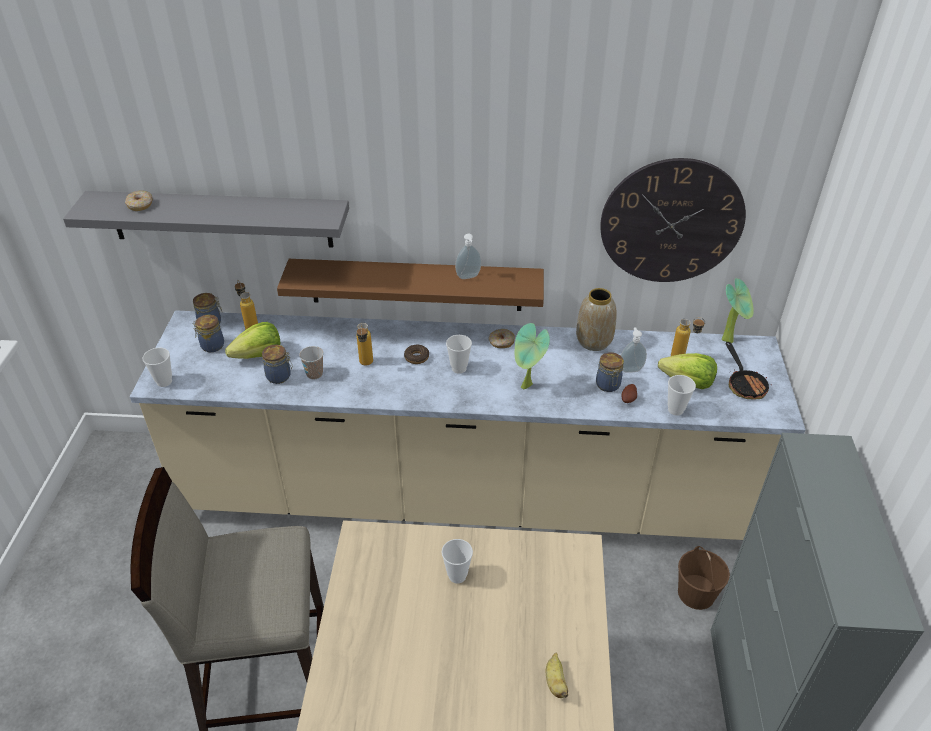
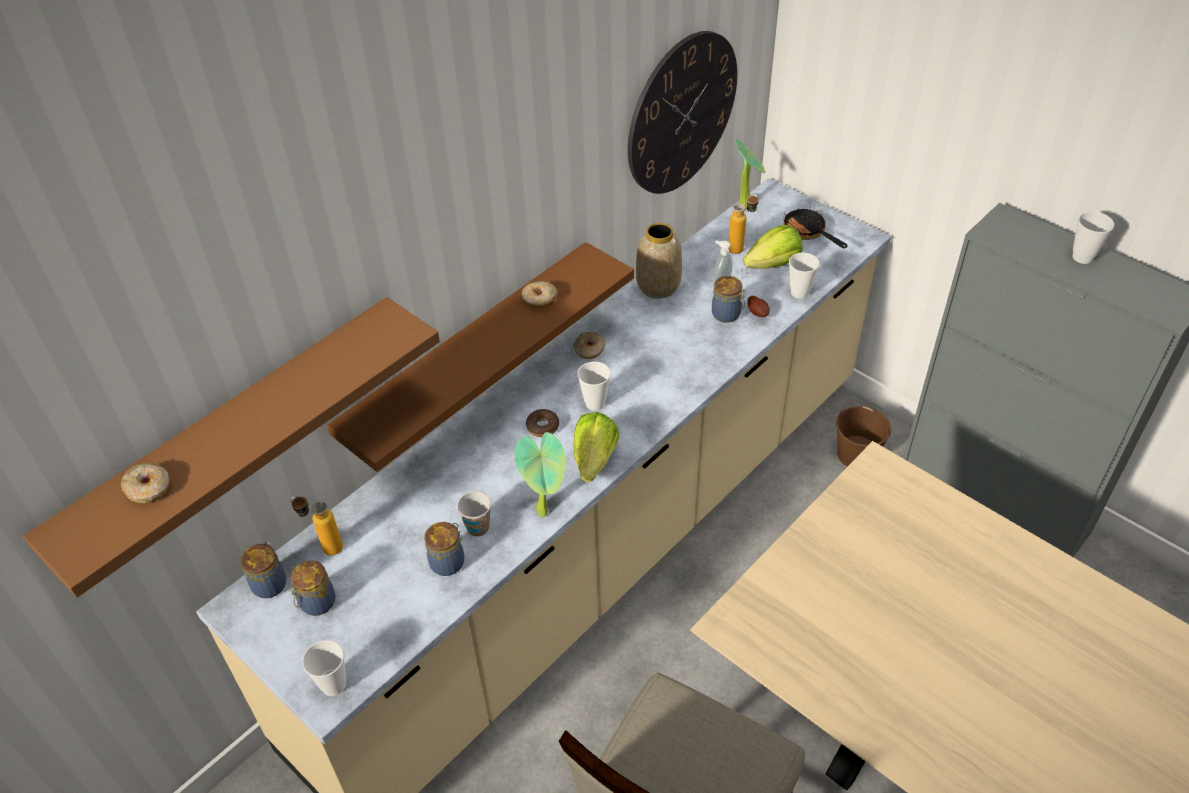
camera: 50 degrees left, 5 degrees up
(221, 219) = (233, 434): grey shelf -> brown shelf
(258, 355) = (387, 563): lettuce -> lettuce (594, 459)
(366, 365) = (511, 475): bottle -> none
(457, 575) = (839, 573): cup -> cup (1082, 257)
(468, 277) = (539, 299): soap dispenser -> donut
(527, 387) = (674, 370): potted plant -> potted plant (545, 511)
(555, 682) = (1008, 571): banana -> none
(744, 384) = (808, 233): frying pan -> frying pan turned 150 degrees counterclockwise

